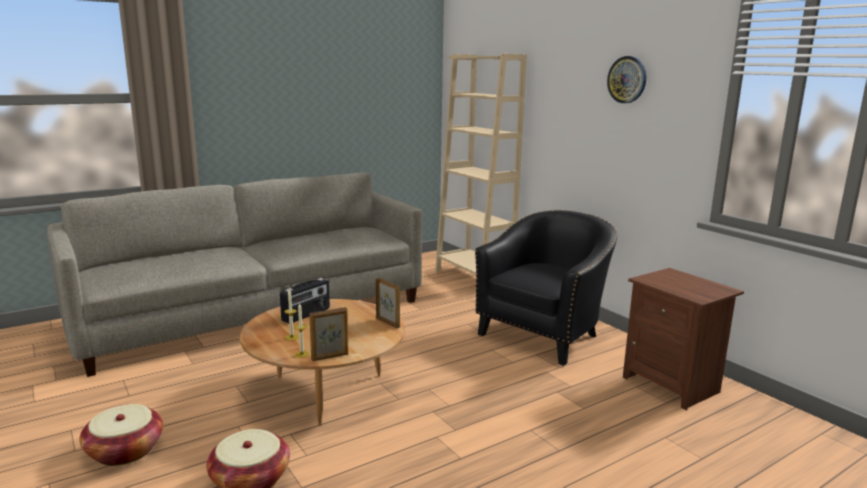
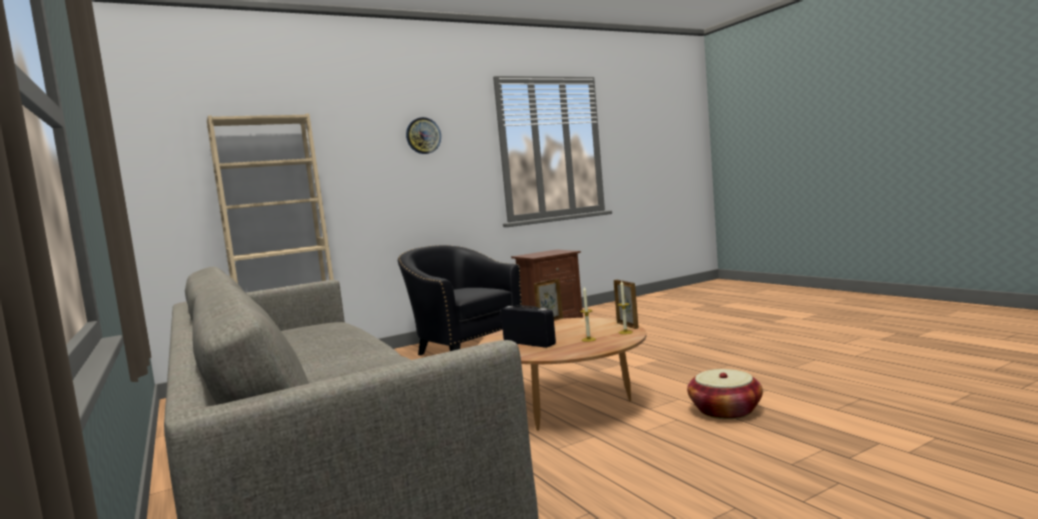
camera: 85 degrees left, 10 degrees down
(125, 451) = (718, 475): basket -> none

